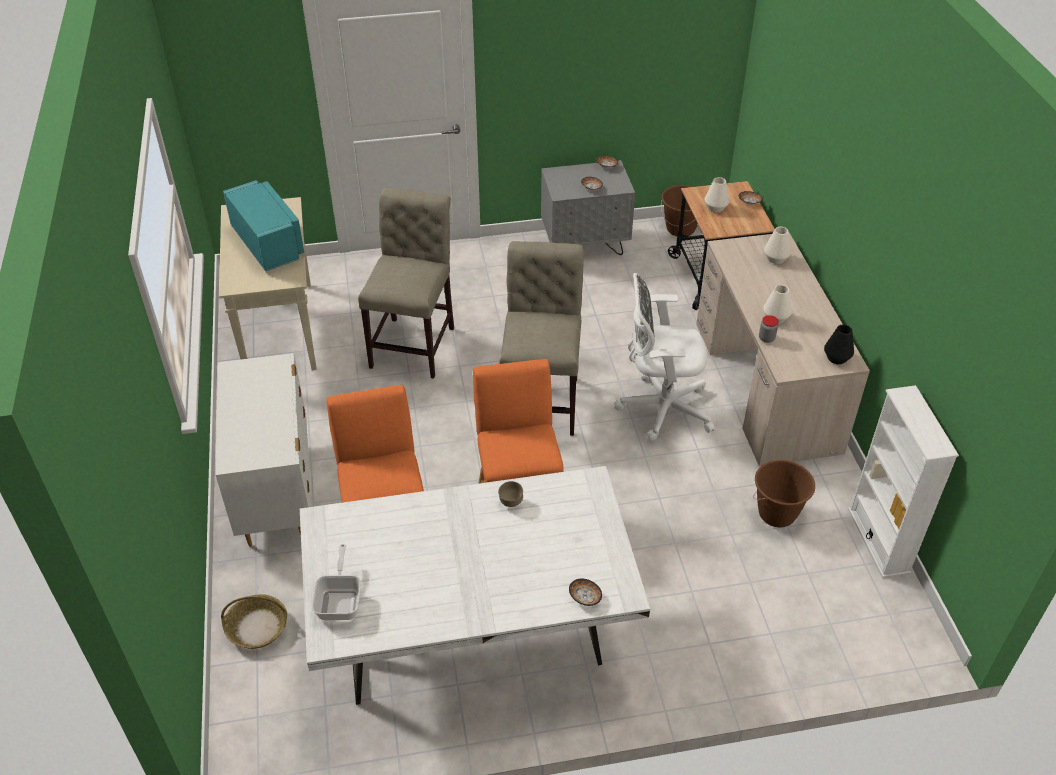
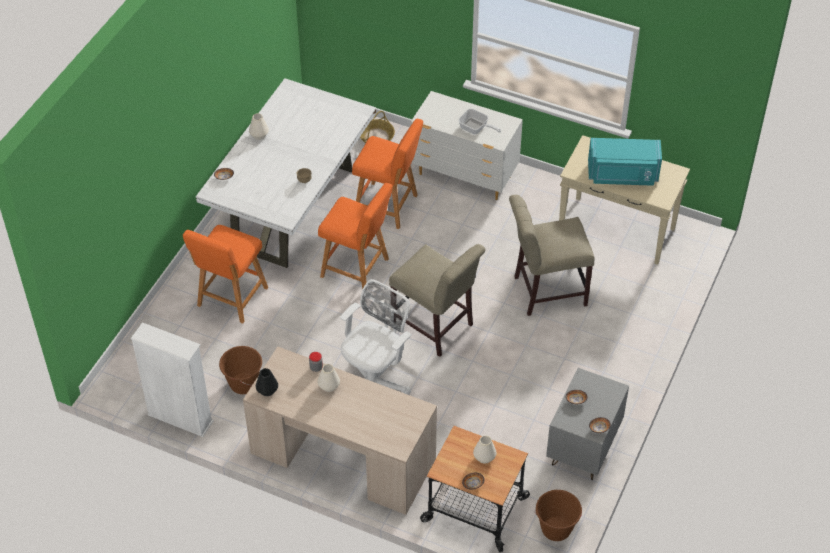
camera: 125 degrees right, 5 degrees up
(340, 600) = (306, 99): frying pan -> frying pan (476, 129)
(415, 343) = (545, 291): beige chair -> beige chair turned 120 degrees clockwise
(680, 607) = (231, 299): none -> orange stool
(776, 258) = (383, 430): white vase -> white vase (259, 135)

